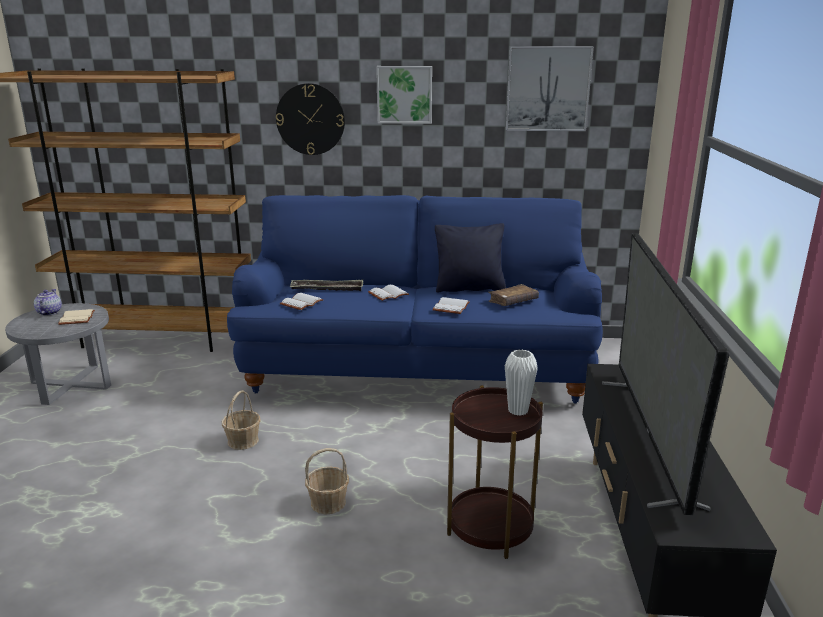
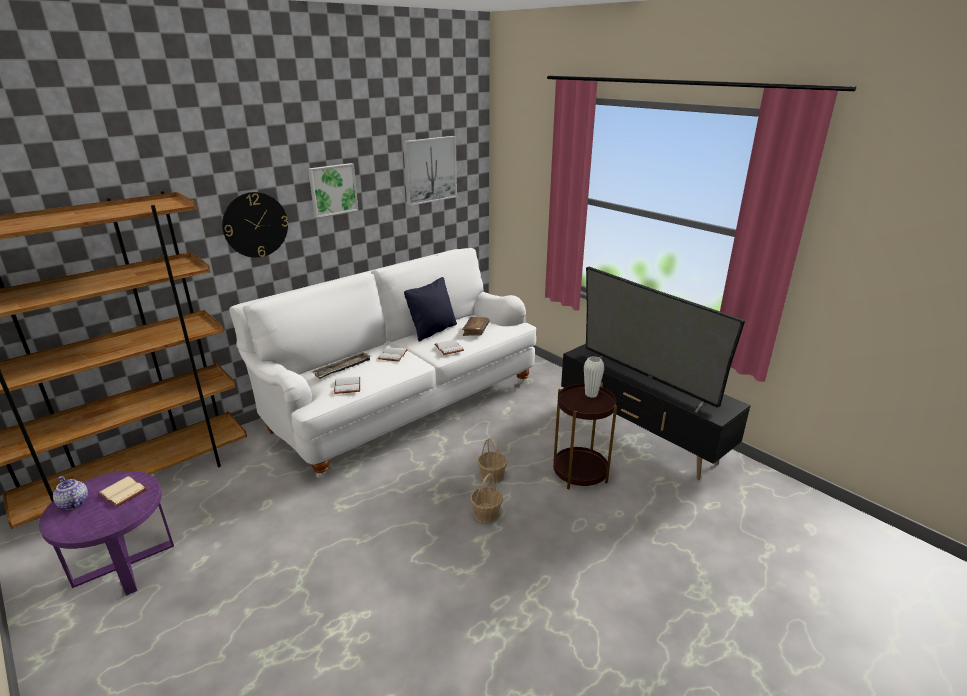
camera: 45 degrees left, 5 degrees up
(71, 384) = (124, 563): grey side table -> purple side table
(243, 441) = (369, 512): basket -> basket (492, 475)
(417, 367) = (401, 403): blue sofa -> white sofa

